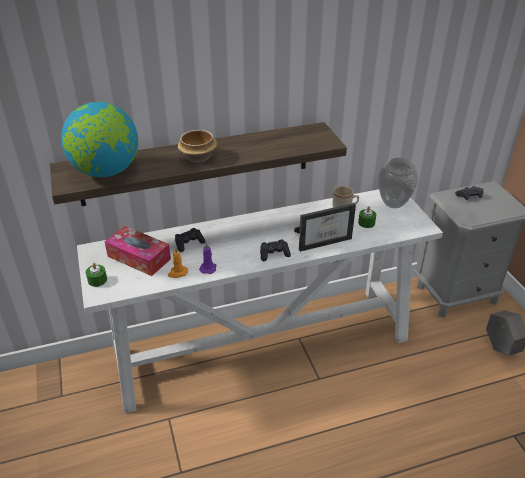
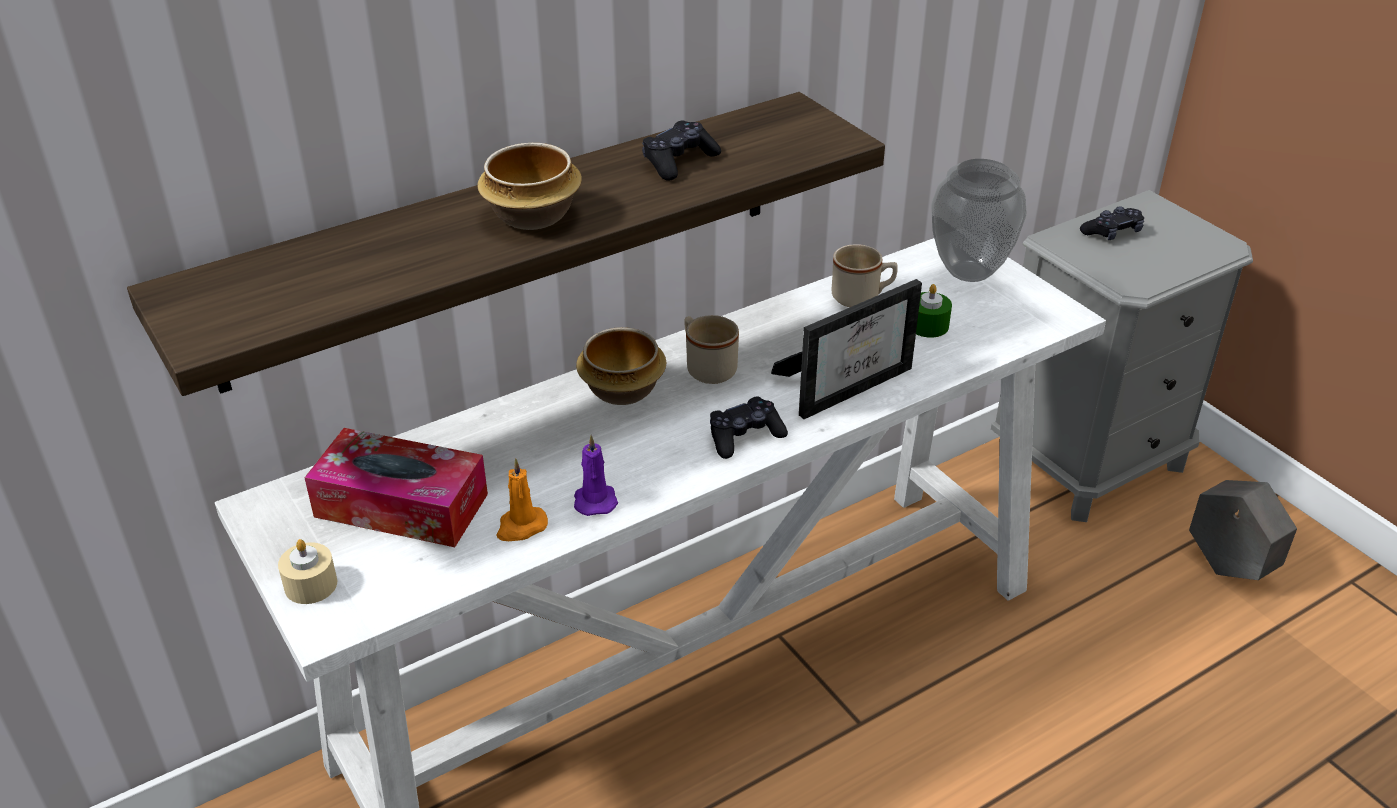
camera: 15 degrees left, 0 degrees up
(97, 280) = (311, 585): green candle -> beige candle
(106, 172) = (301, 287): globe -> none
(189, 243) = (519, 446): black game controller -> black game controller (679, 161)
(236, 229) = (624, 390): none -> bowl
(271, 225) = (707, 367): none -> beige mug

